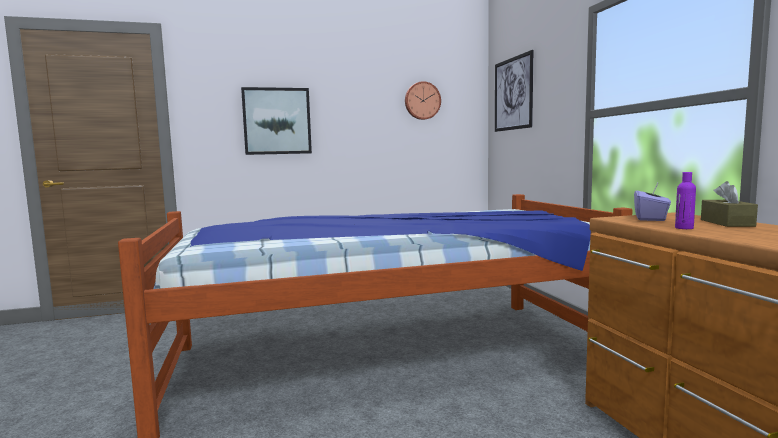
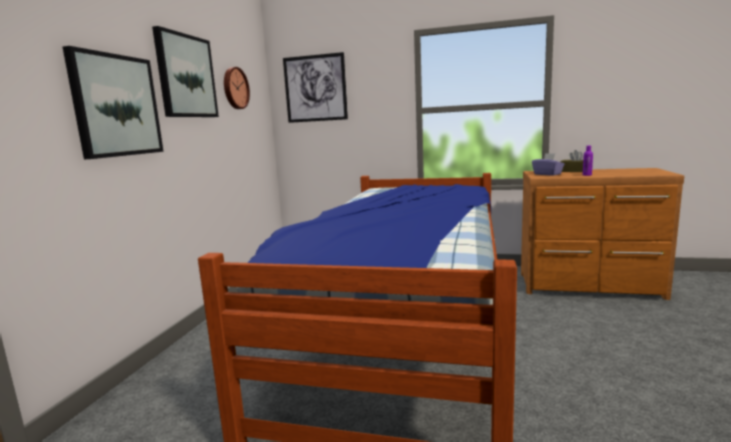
camera: 60 degrees left, 5 degrees up
(353, 96) = (186, 76): none -> picture

